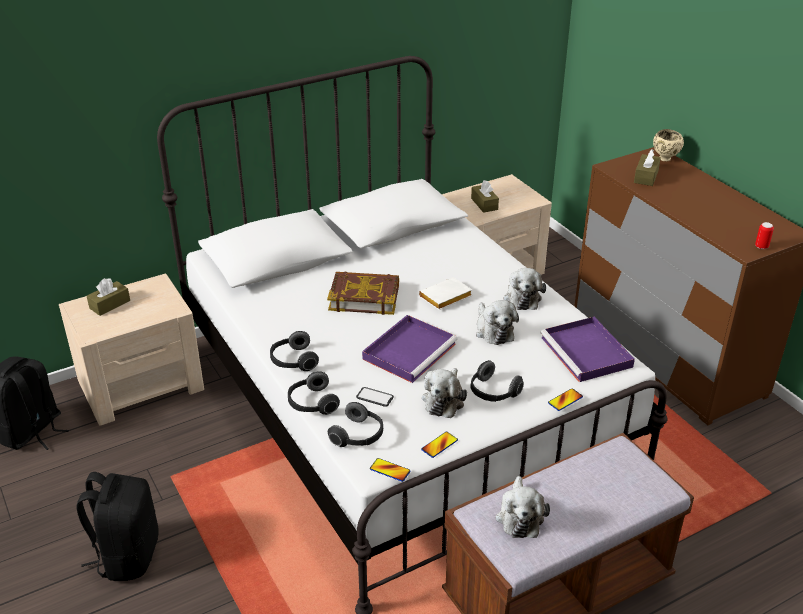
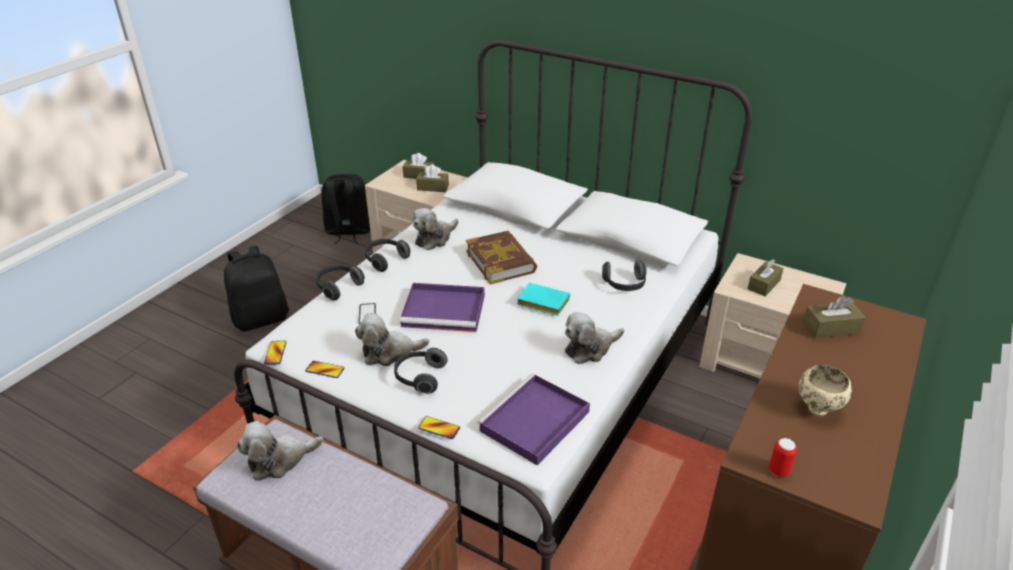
camera: 60 degrees right, 0 degrees up
(147, 304) = (432, 187): none -> brown tissue box
(359, 436) = (312, 323): headphones -> headphones (624, 285)
(445, 298) = (541, 303): white book -> turquoise book
(493, 330) = (517, 347): plush toy -> plush toy (434, 238)
(665, 159) = (898, 332): beige bowl -> beige bowl (817, 410)

